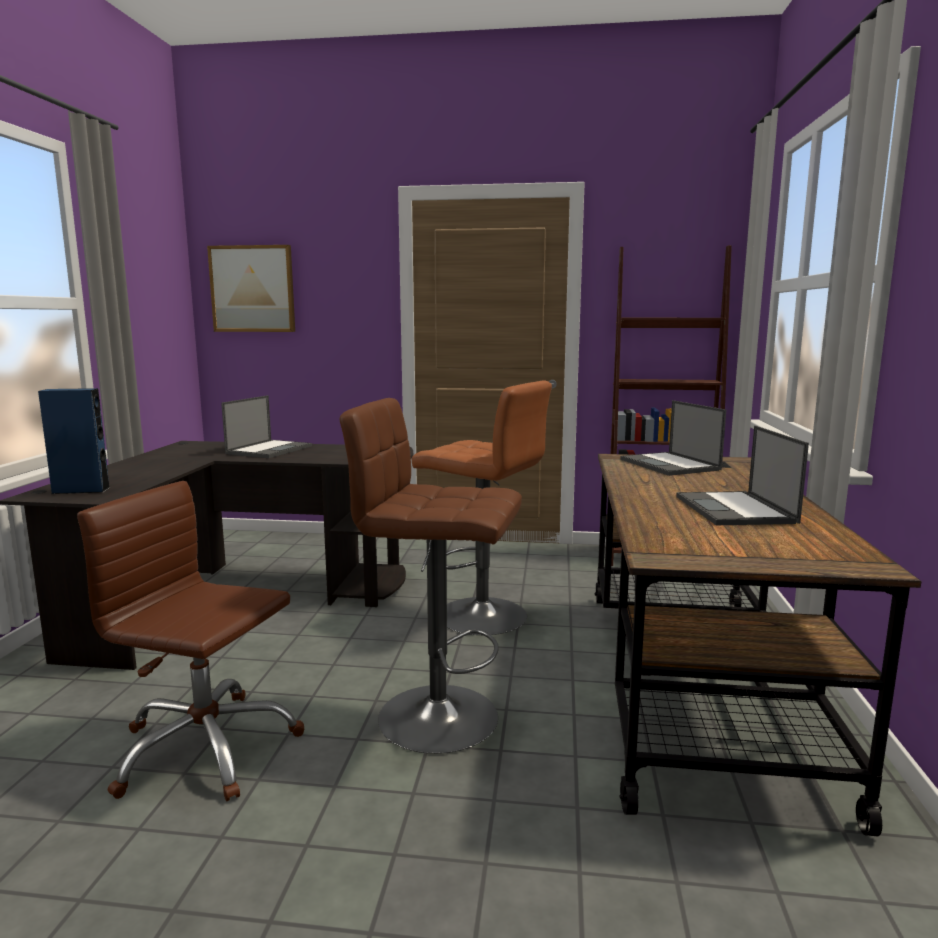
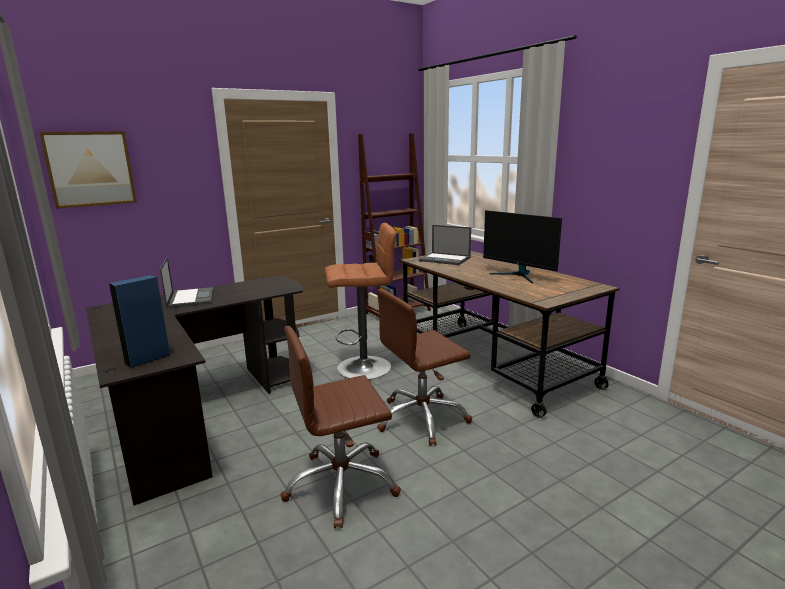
camera: 40 degrees left, 5 degrees up
(437, 717) = (422, 419): brown stool -> brown office chair
(735, 510) = (519, 275): laptop -> monitor

